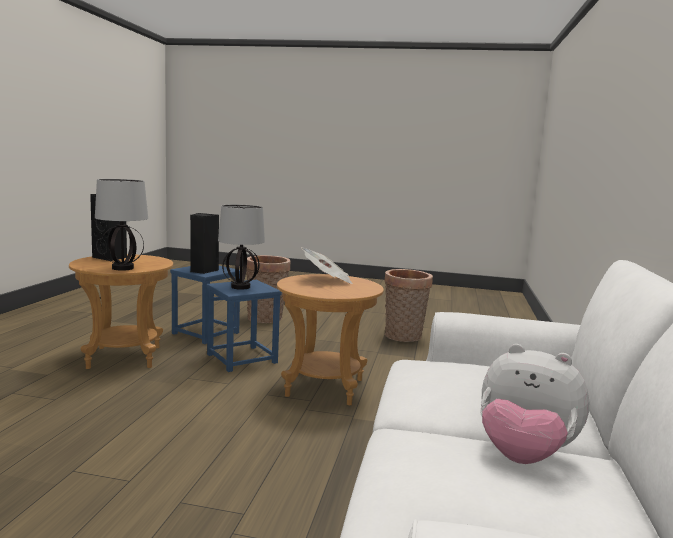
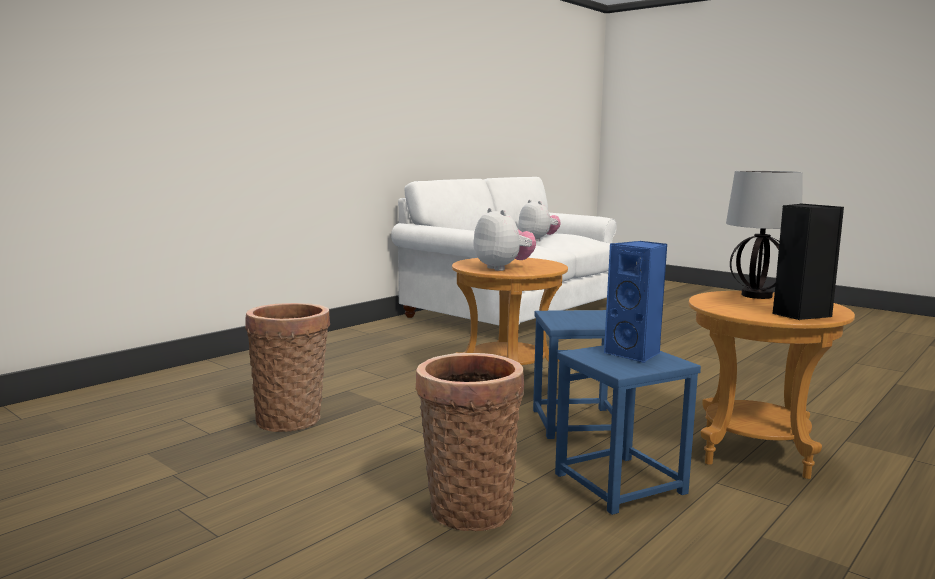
camera: 150 degrees left, 0 degrees up
(202, 271) = (635, 354): black speaker -> blue speaker
(240, 287) = (586, 319): table lamp -> none
(327, 280) = (503, 268): newspaper -> plush toy

